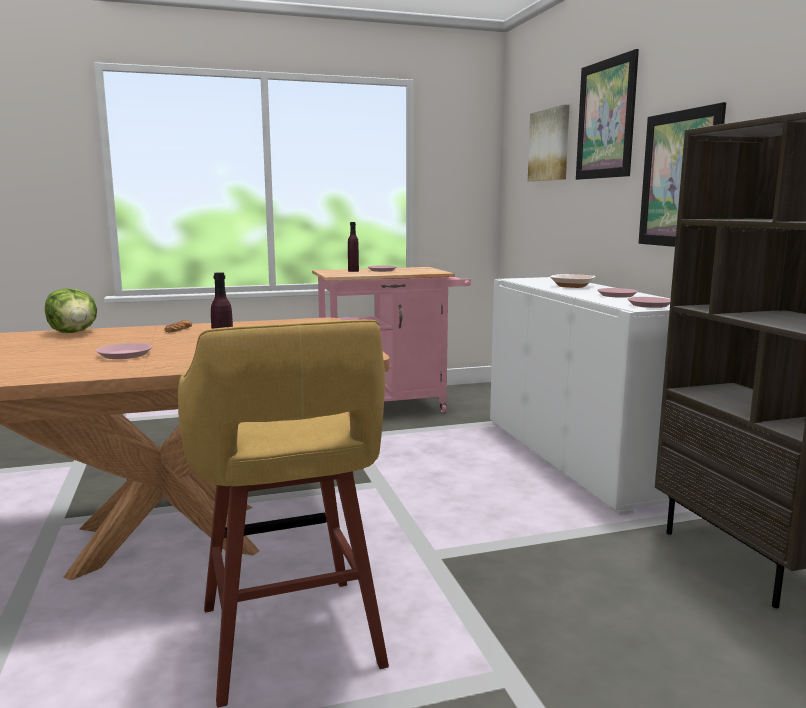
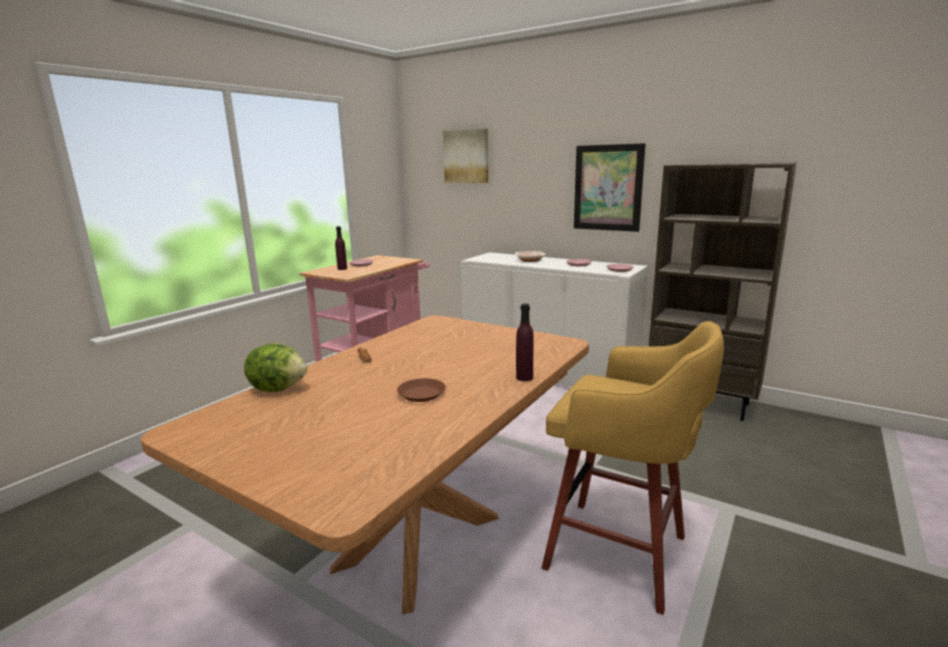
camera: 40 degrees left, 5 degrees up
(124, 355) = (421, 394): pink plate -> brown plate
(606, 119) = (530, 143): picture -> none

